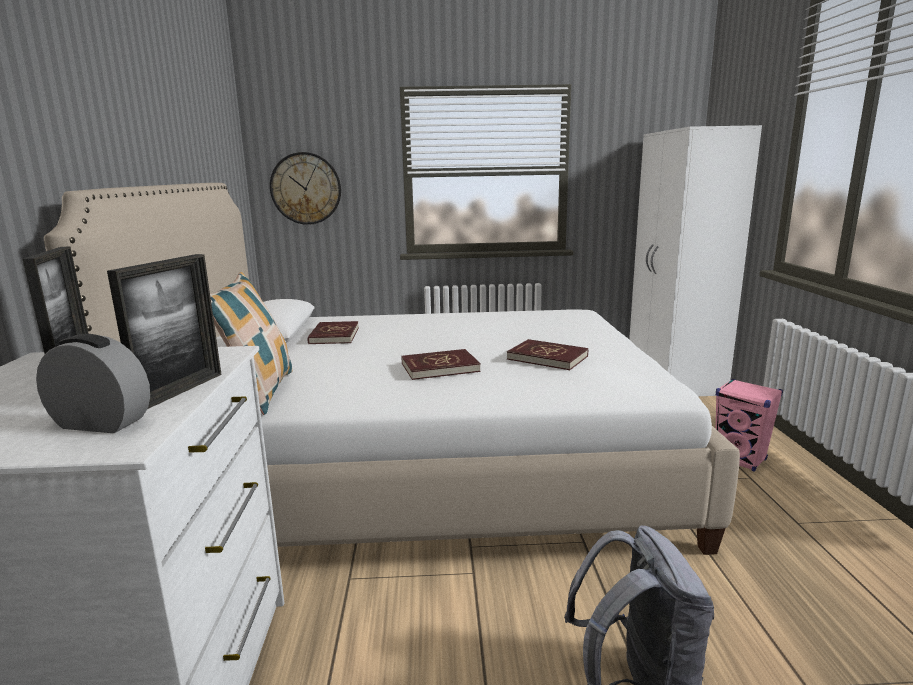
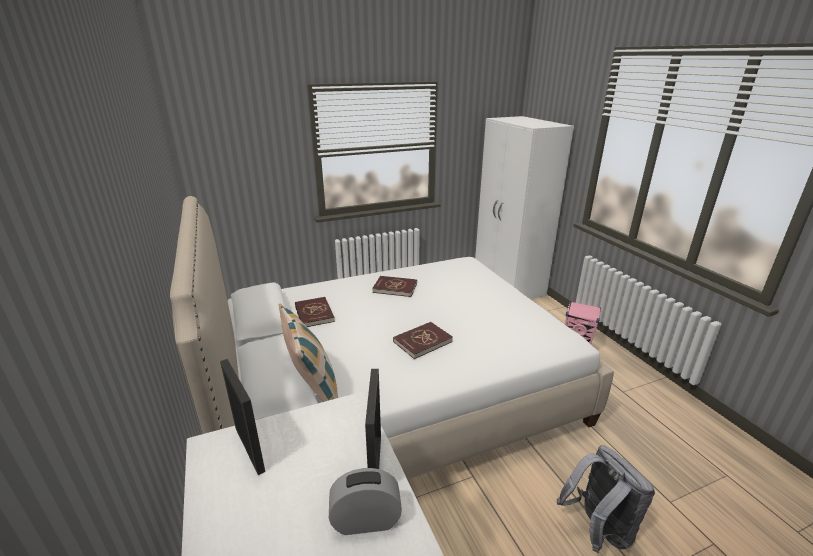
camera: 20 degrees left, 10 degrees up
(306, 188) = (232, 172): wall clock -> none
(547, 358) = (485, 320): red book -> red book (395, 288)

